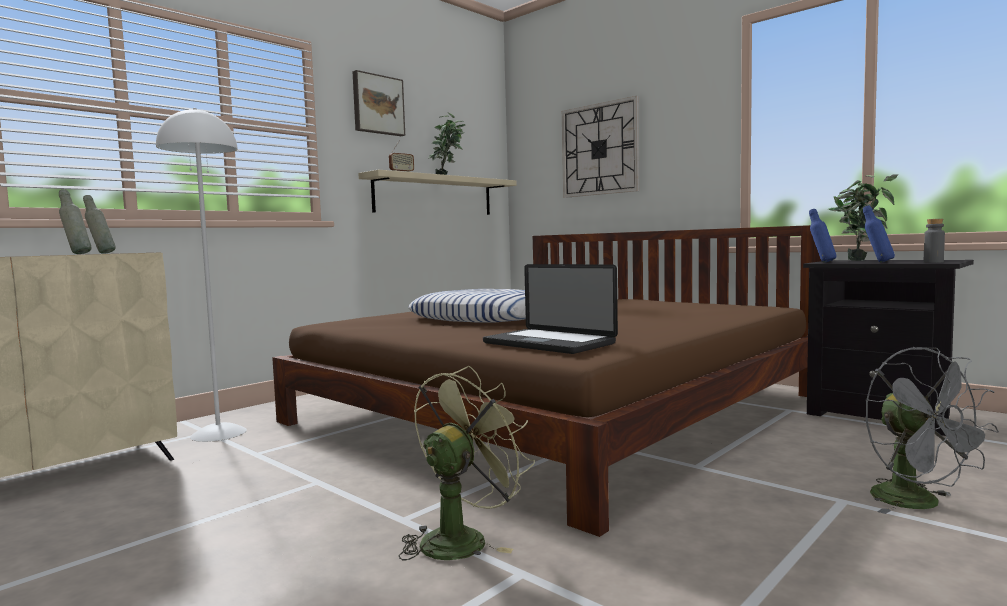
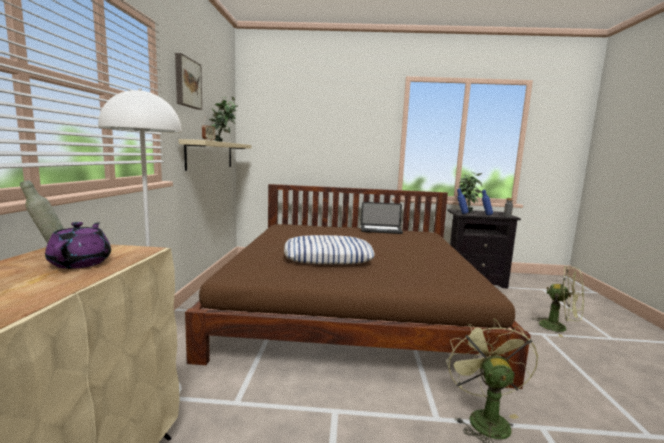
camera: 40 degrees left, 5 degrees up
(76, 254) = (81, 263): grey bottle -> purple teapot
(548, 343) = (445, 283): laptop -> laptop (381, 230)
(600, 149) = (312, 133): wall clock -> none
(918, 504) = (559, 328): grey fan -> green fan

